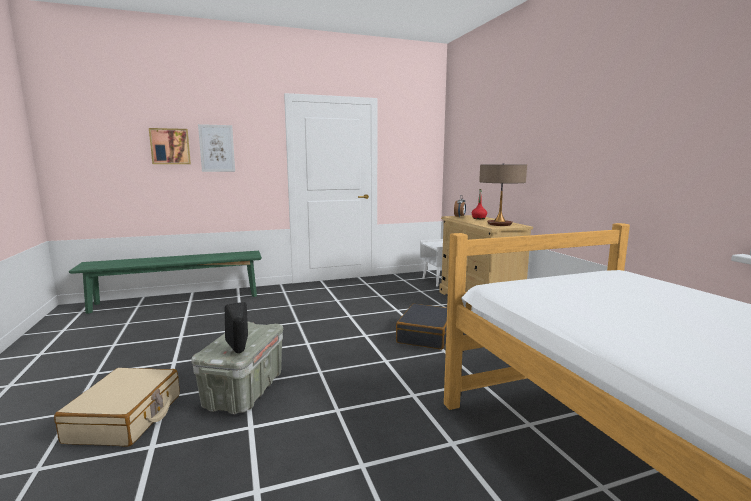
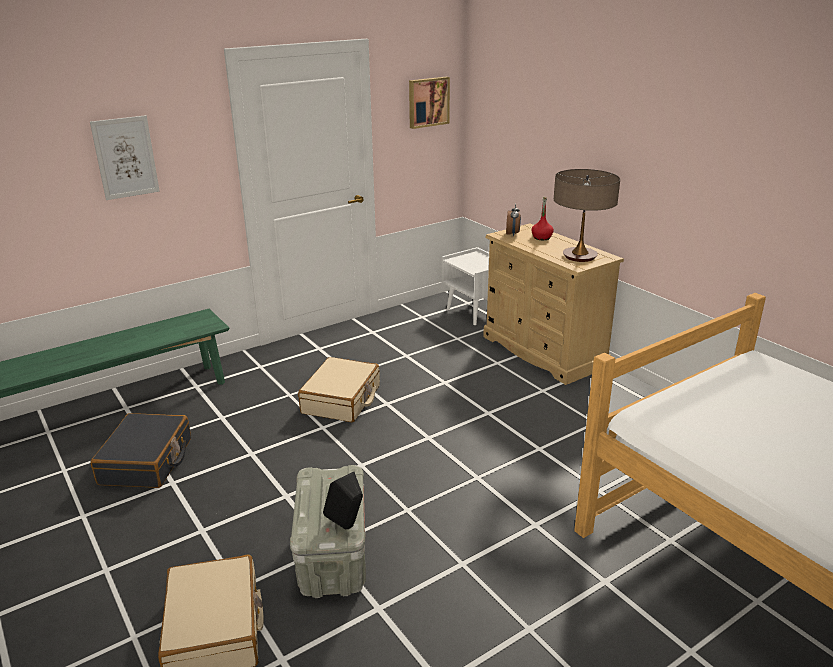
camera: 15 degrees left, 15 degrees up
(170, 146) = (48, 166): picture -> picture (428, 102)
(321, 311) = (341, 400): none -> beige suitcase
(426, 335) = (505, 424): black suitcase -> black suitcase (147, 461)

